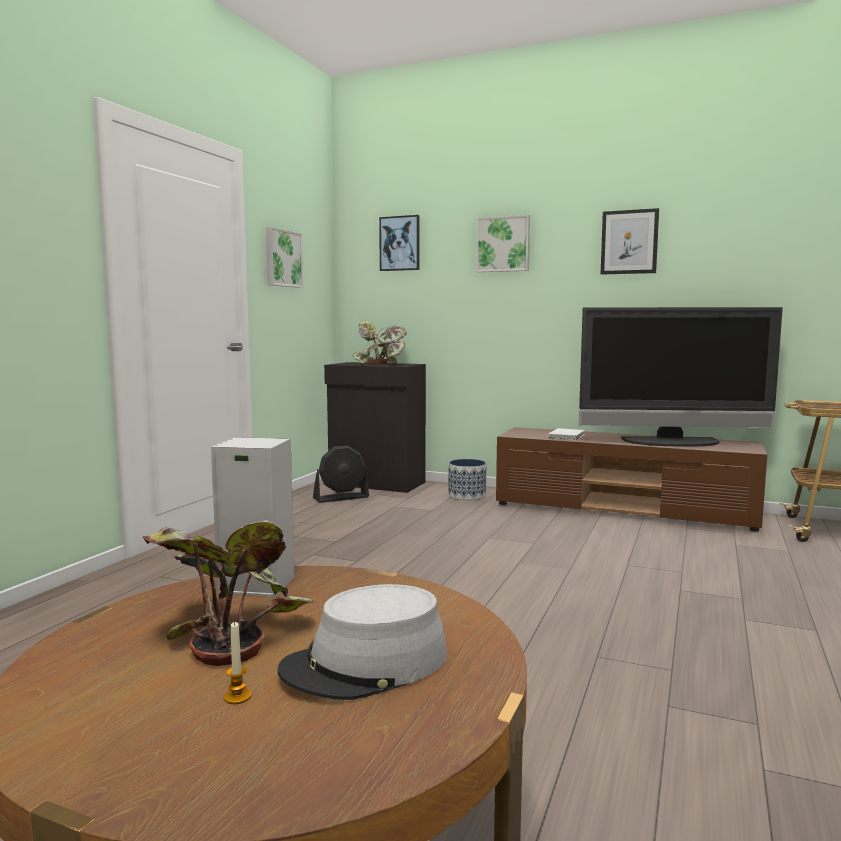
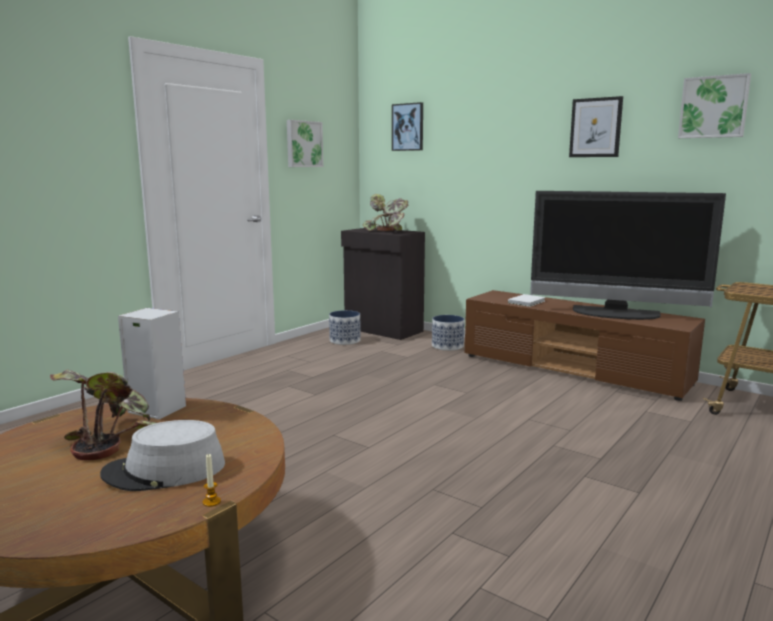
camera: 15 degrees right, 5 degrees up
(237, 697) = (73, 480): candle -> candle (211, 502)
(341, 498) = (345, 340): black fan -> planter
(503, 244) = (489, 128): picture -> picture (714, 107)

